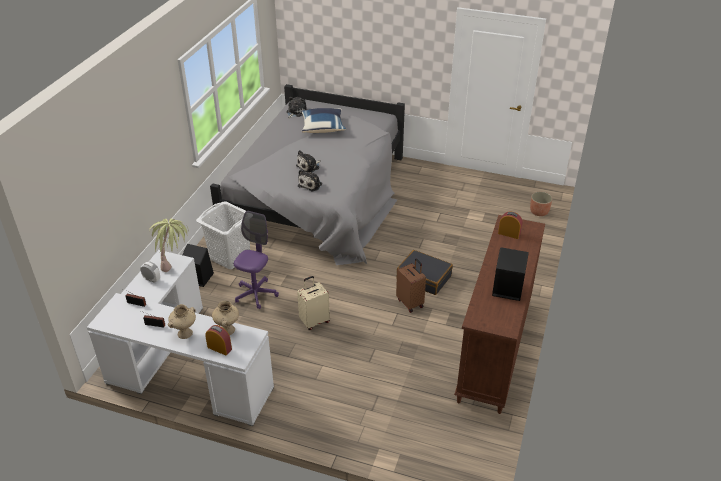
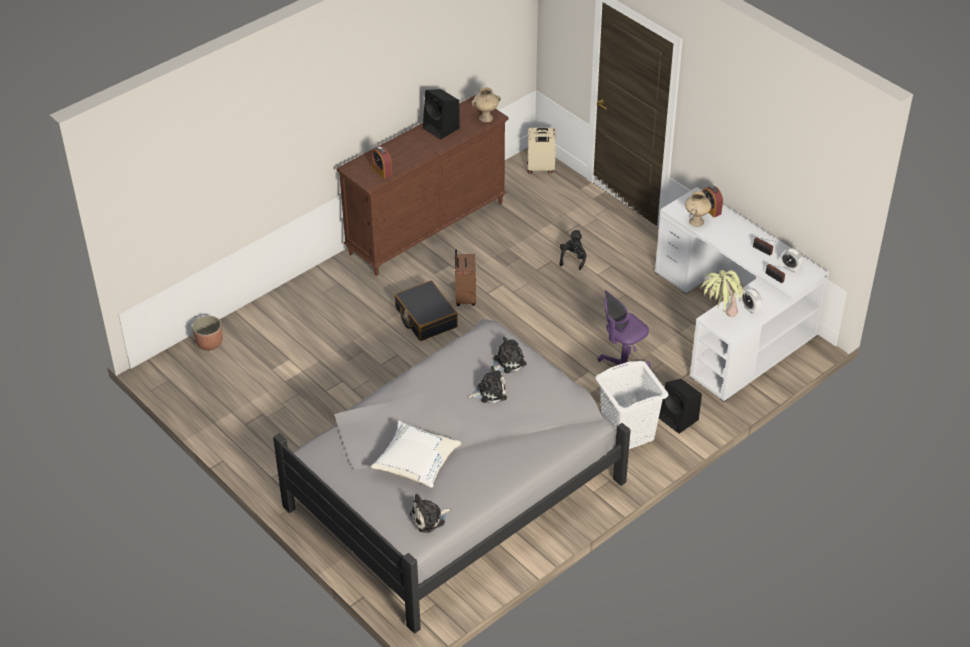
camera: 150 degrees left, 5 degrees up
(124, 317) = (790, 268): none -> alarm clock
(185, 334) = (737, 232): beige vase -> beige vase (486, 118)
(314, 321) = (577, 317): beige suitcase -> beige suitcase (540, 169)
(323, 128) = (415, 464): blue pillow -> white pillow
(352, 371) = (573, 259): none -> black plush toy

